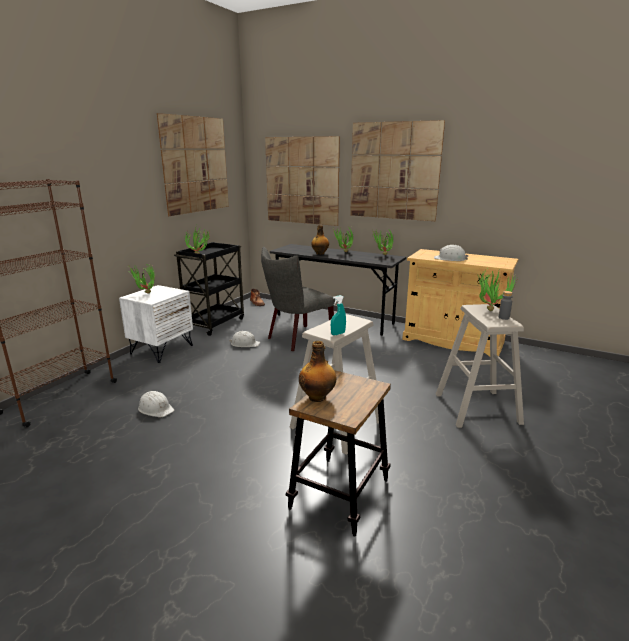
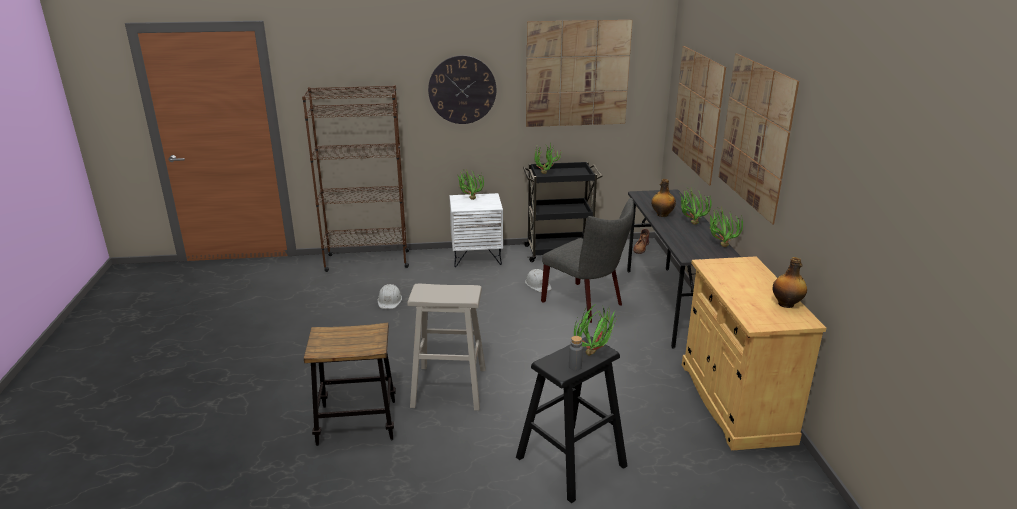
camera: 55 degrees right, 5 degrees up
(113, 183) = (462, 90): none -> wall clock
(296, 339) = (586, 304): grey chair -> grey chair turned 150 degrees counterclockwise
(318, 397) = (337, 331): bottle -> bottle (786, 304)
(338, 334) = (425, 297): turquoise spray bottle -> none
(450, 259) = (731, 284): white hard hat -> none
(477, 408) = (570, 462): beige stool -> black stool

